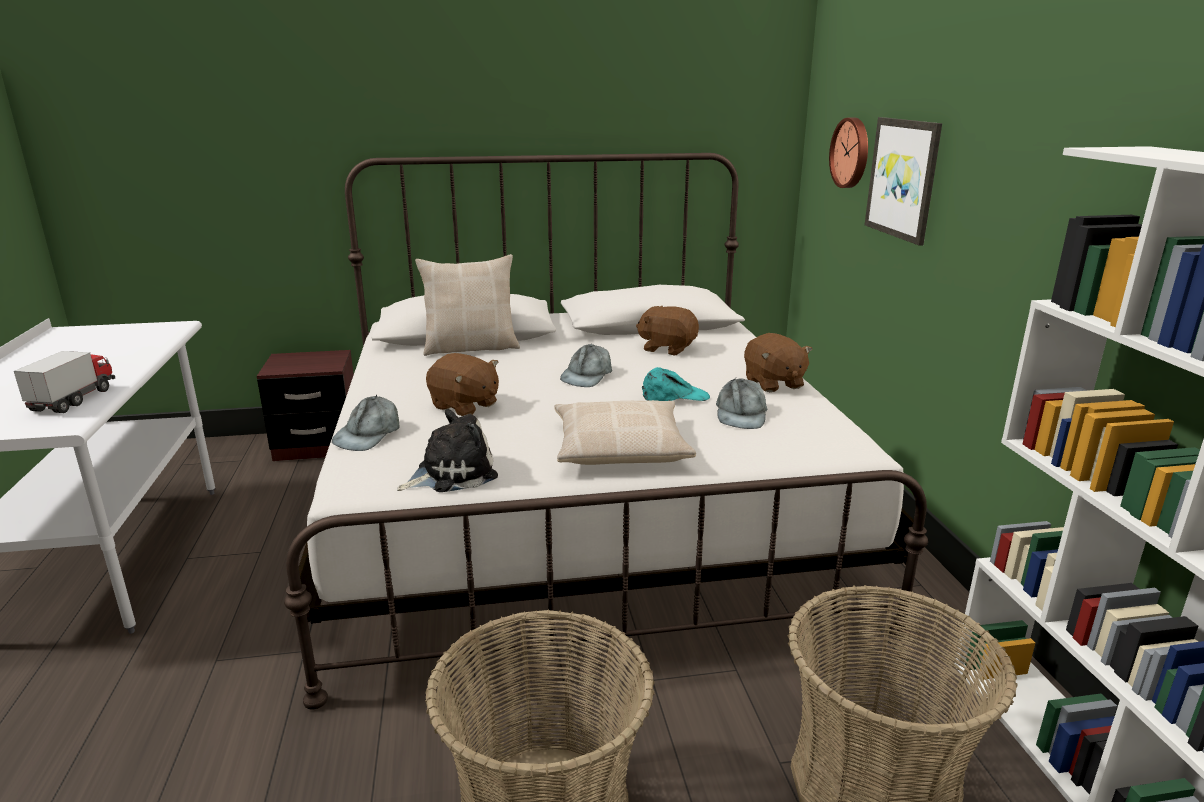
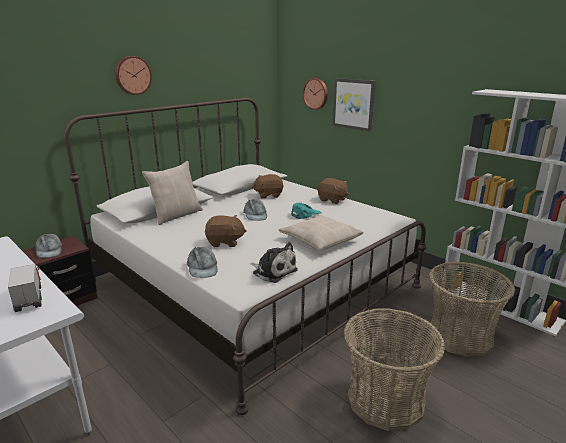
camera: 35 degrees left, 0 degrees up
(451, 473) = (273, 271): plush toy -> plush toy turned 105 degrees clockwise
(477, 97) = (132, 75): none -> wall clock
(740, 414) = (340, 215): grey cap -> grey cap (49, 250)

